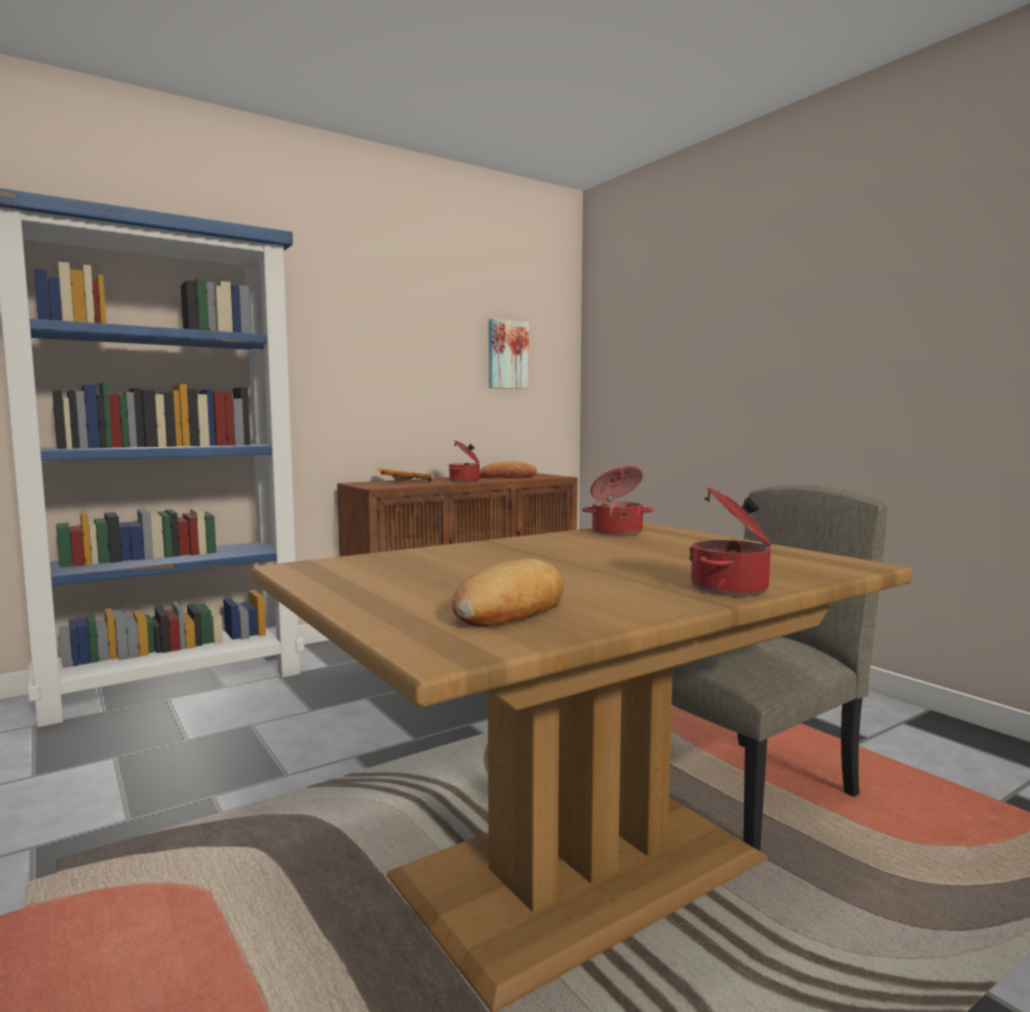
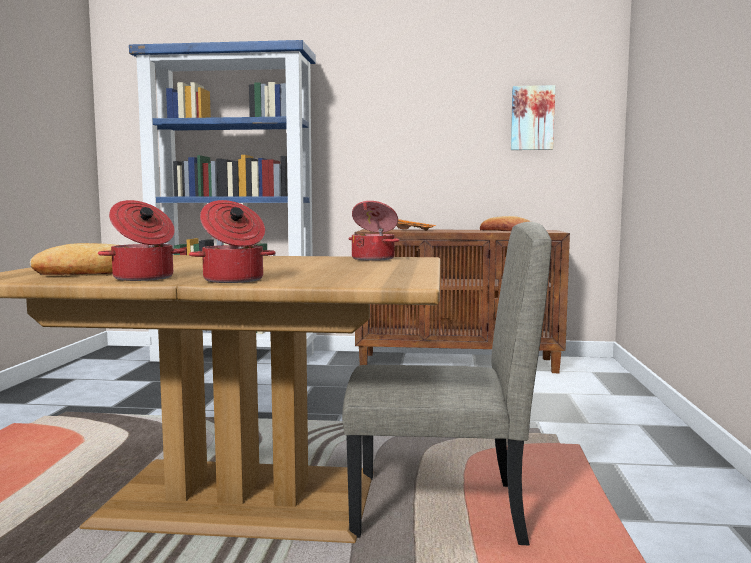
camera: 40 degrees right, 0 degrees up
(465, 481) = (454, 231): cooking pot -> cooking pot (143, 278)

